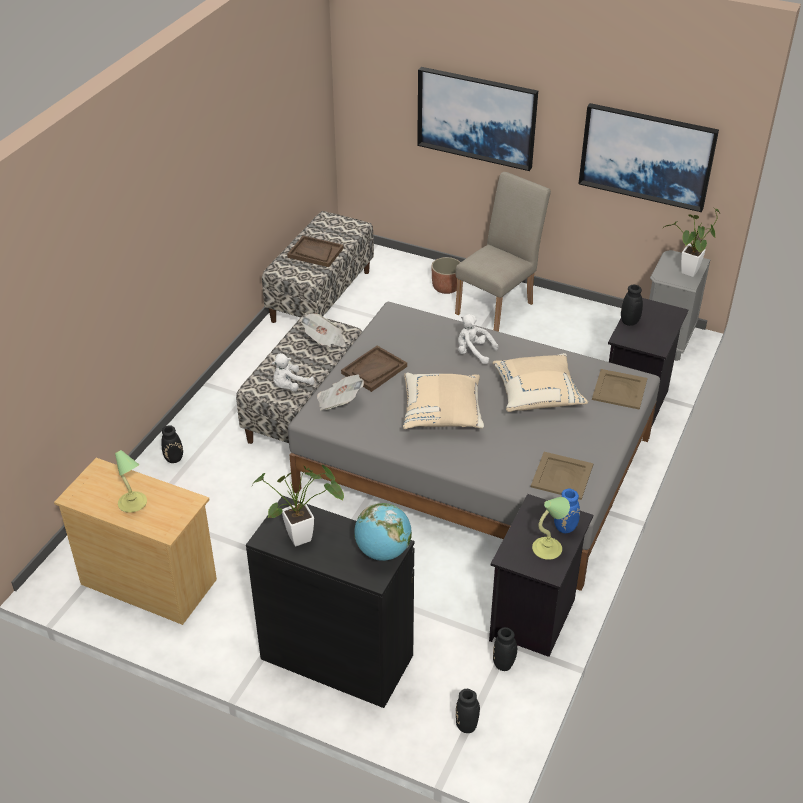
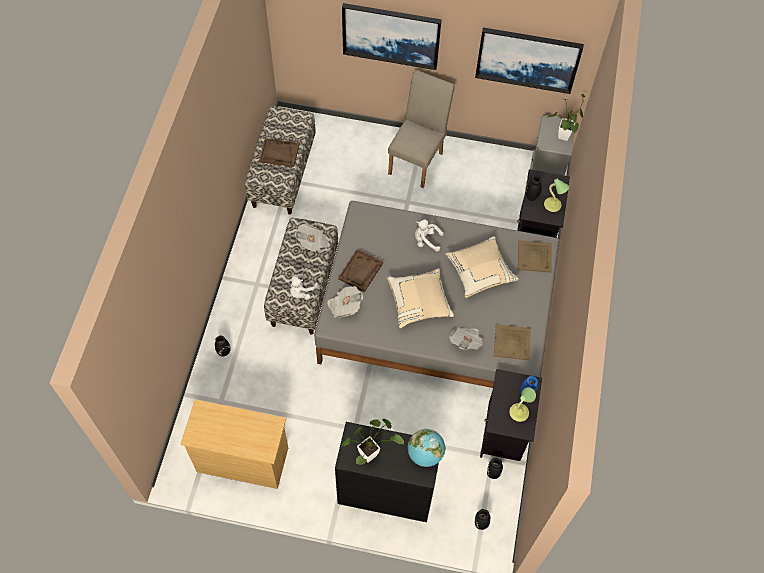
camera: 15 degrees left, 20 degrees up
(133, 504) = (236, 434): table lamp -> table lamp (553, 205)
(446, 287) = (374, 148): planter -> none
(495, 465) = (466, 342): none -> newspaper

